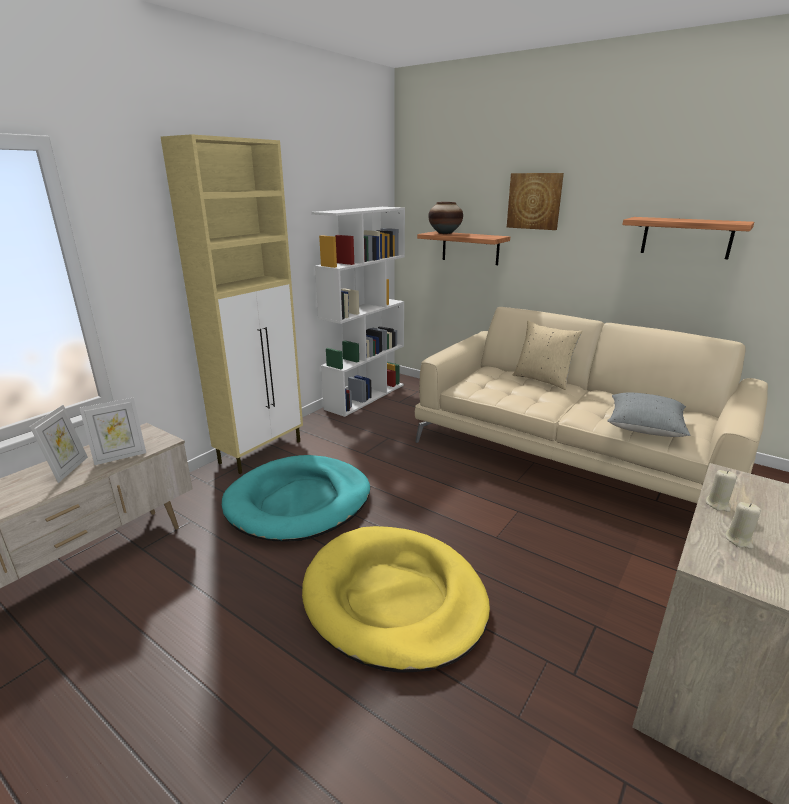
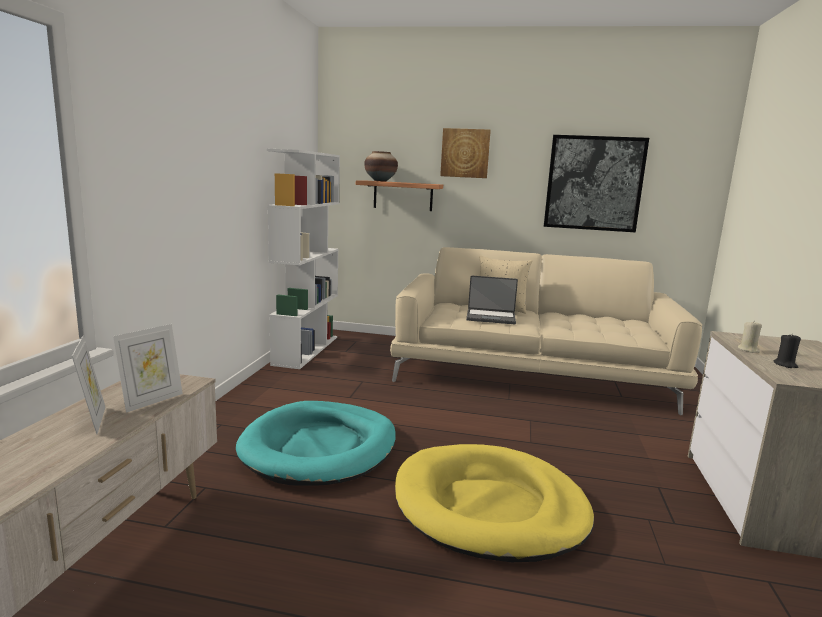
camera: 25 degrees left, 10 degrees down
(262, 451) = (233, 410): beige cabinet -> none
(517, 392) = (491, 317): none -> laptop
(644, 428) = (609, 332): grey pillow -> none
(686, 237) = (594, 183): shelf -> picture
(739, 540) = (785, 365): beige candle -> black candle

